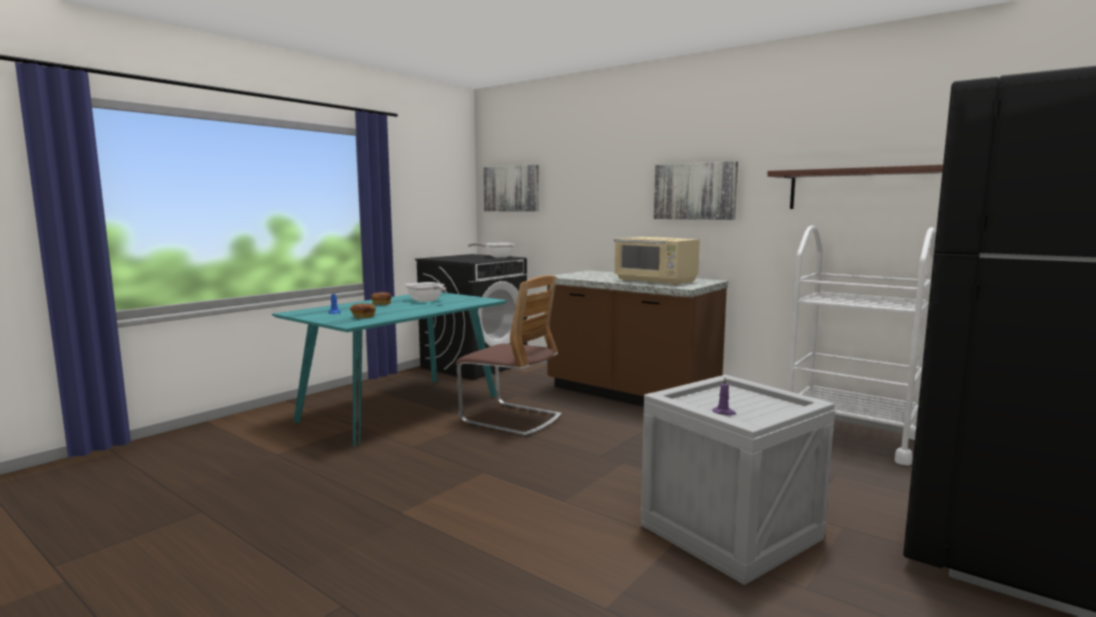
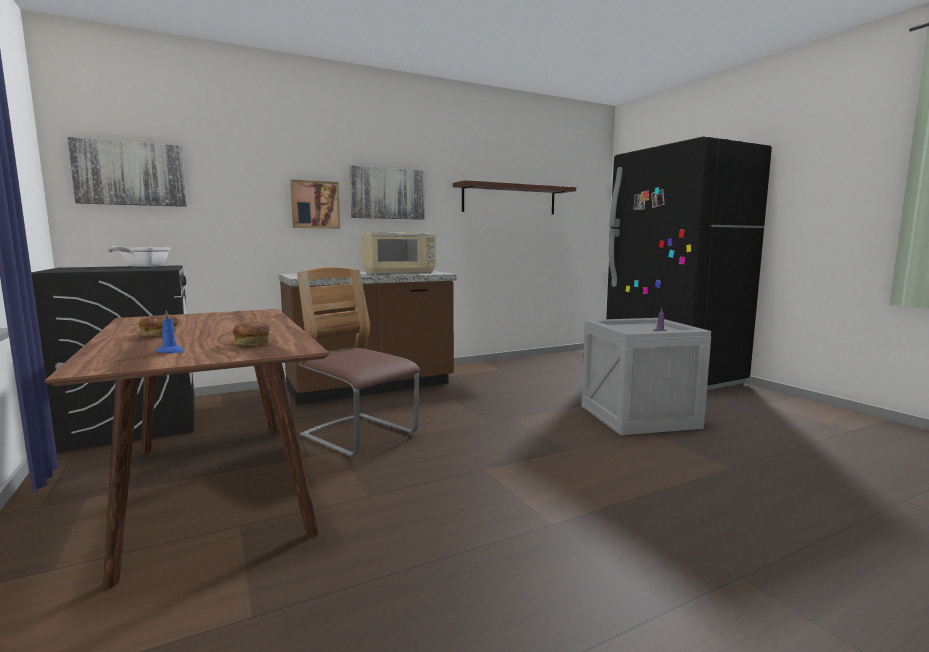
camera: 65 degrees left, 0 degrees up
(401, 408) = (218, 486): turquoise dining table -> brown dining table
(426, 301) = (199, 323): frying pan -> none
(511, 419) = (359, 436): chair -> chair turned 105 degrees counterclockwise
(625, 206) = (315, 204): none -> picture
(850, 437) = (526, 364): white cart -> none

